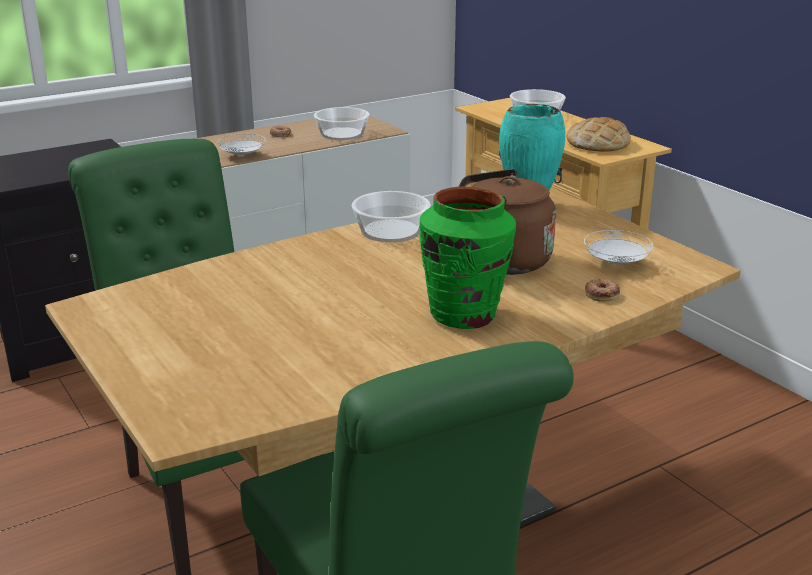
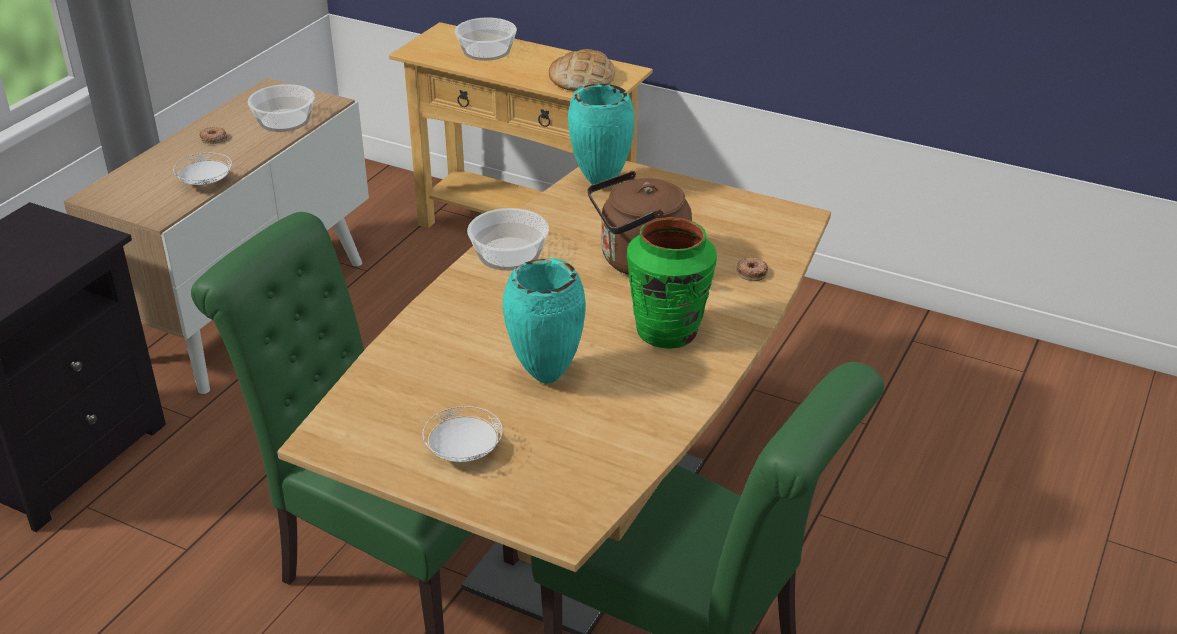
camera: 30 degrees left, 10 degrees up
(312, 316) = (545, 377): none -> turquoise vase
(616, 263) = (734, 234): white plate -> white plate (464, 451)

